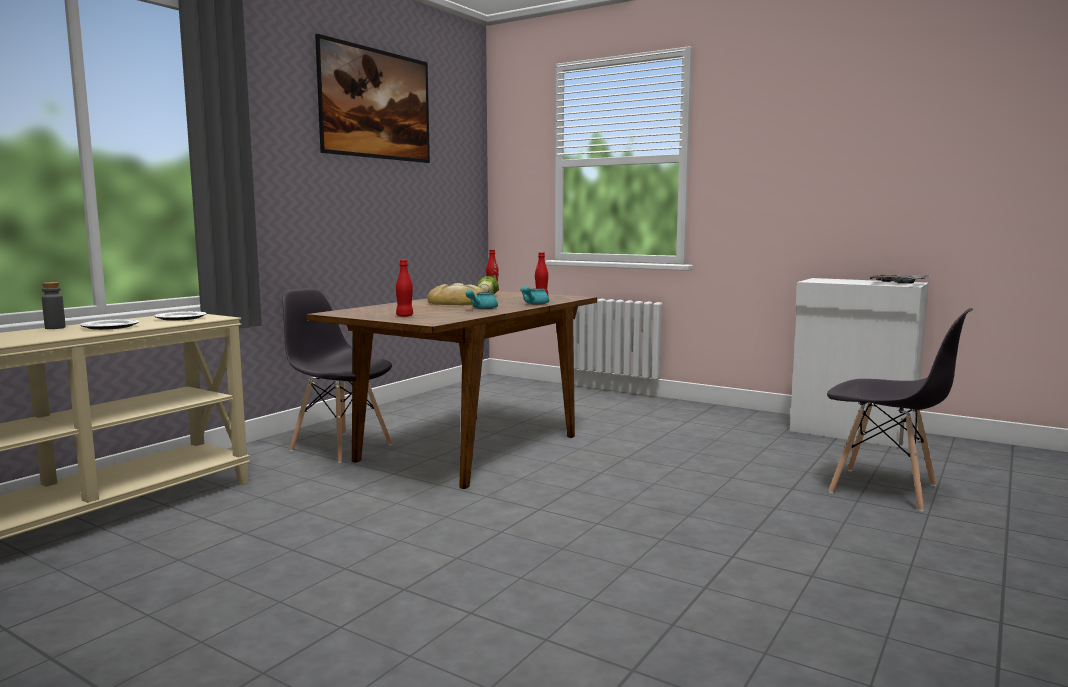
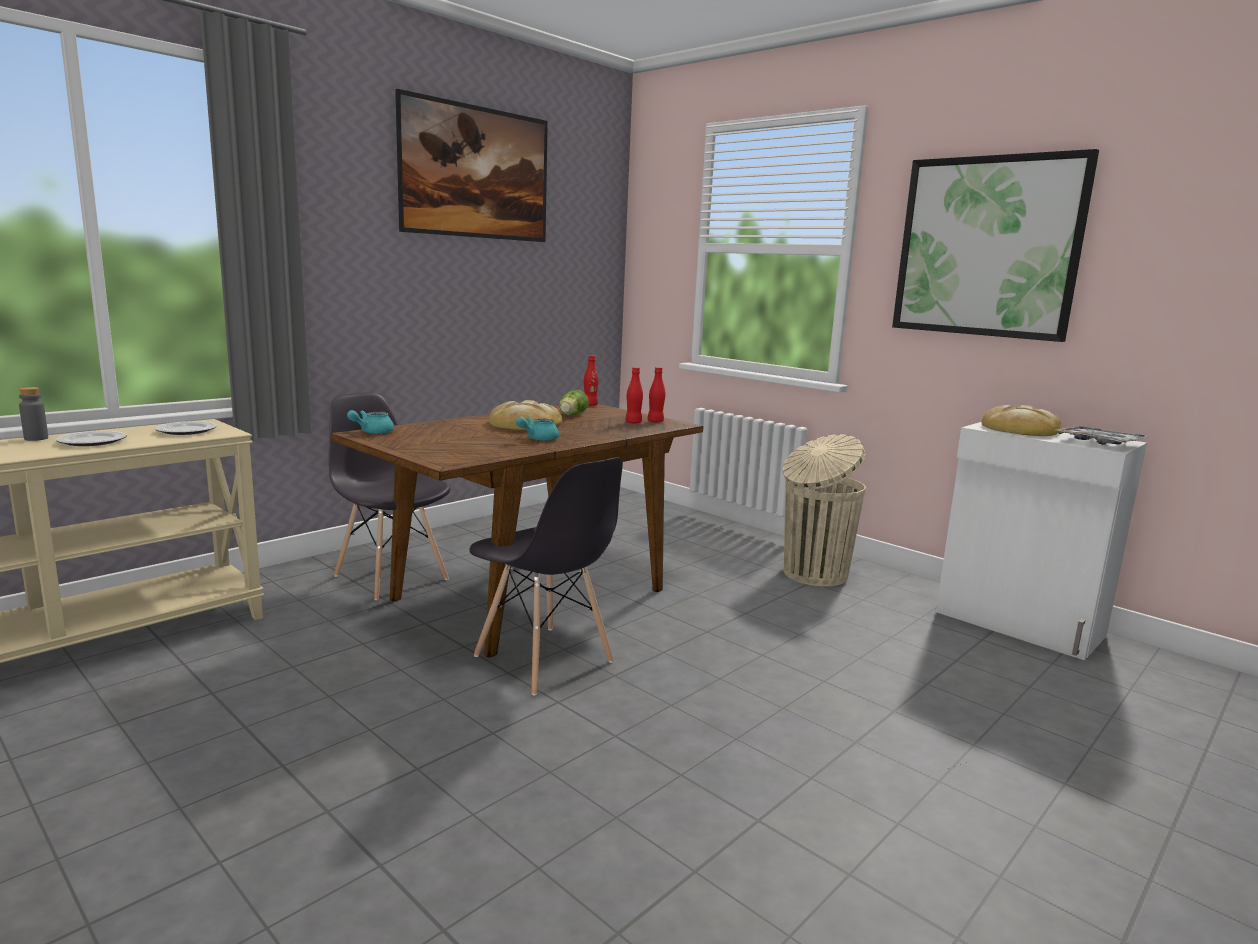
camera: 10 degrees right, 5 degrees up
(404, 316) = (432, 447): red bottle -> red bottle (655, 421)
(534, 304) = (611, 434): turquoise teapot -> turquoise teapot (372, 432)
(686, 417) = (813, 574): none -> beige trash can
(795, 148) = (987, 247): none -> picture
(839, 281) = (1021, 429): none -> bread
(884, 489) = (1021, 729): grey chair -> grey chair (544, 660)

